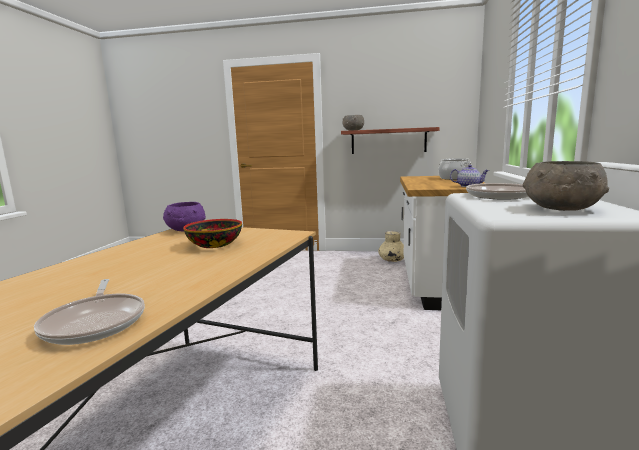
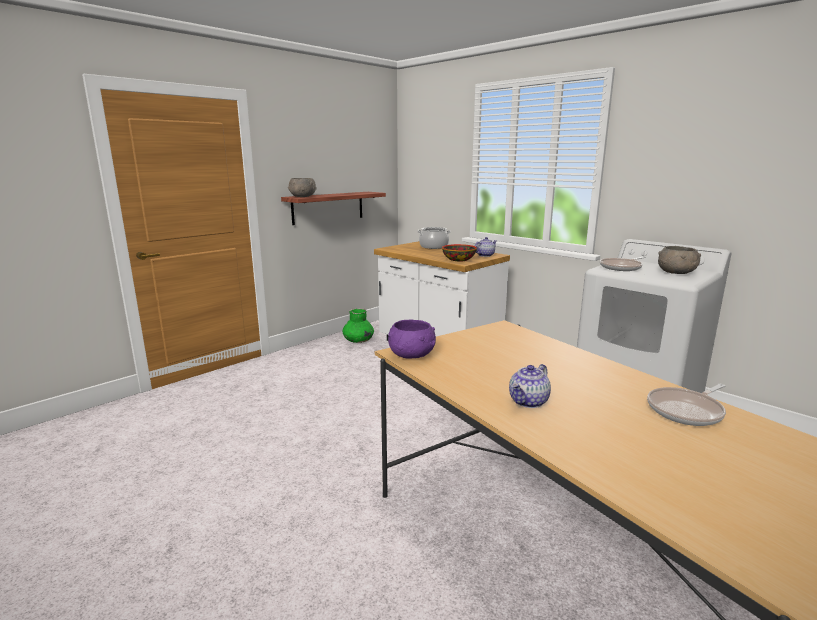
camera: 55 degrees left, 5 degrees up
(96, 322) = (687, 410): frying pan -> frying pan turned 135 degrees clockwise
(102, 266) = (529, 402): none -> teapot
(215, 244) = (503, 354): bowl -> bowl (458, 259)
(392, 260) = (358, 340): beige vase -> green vase

